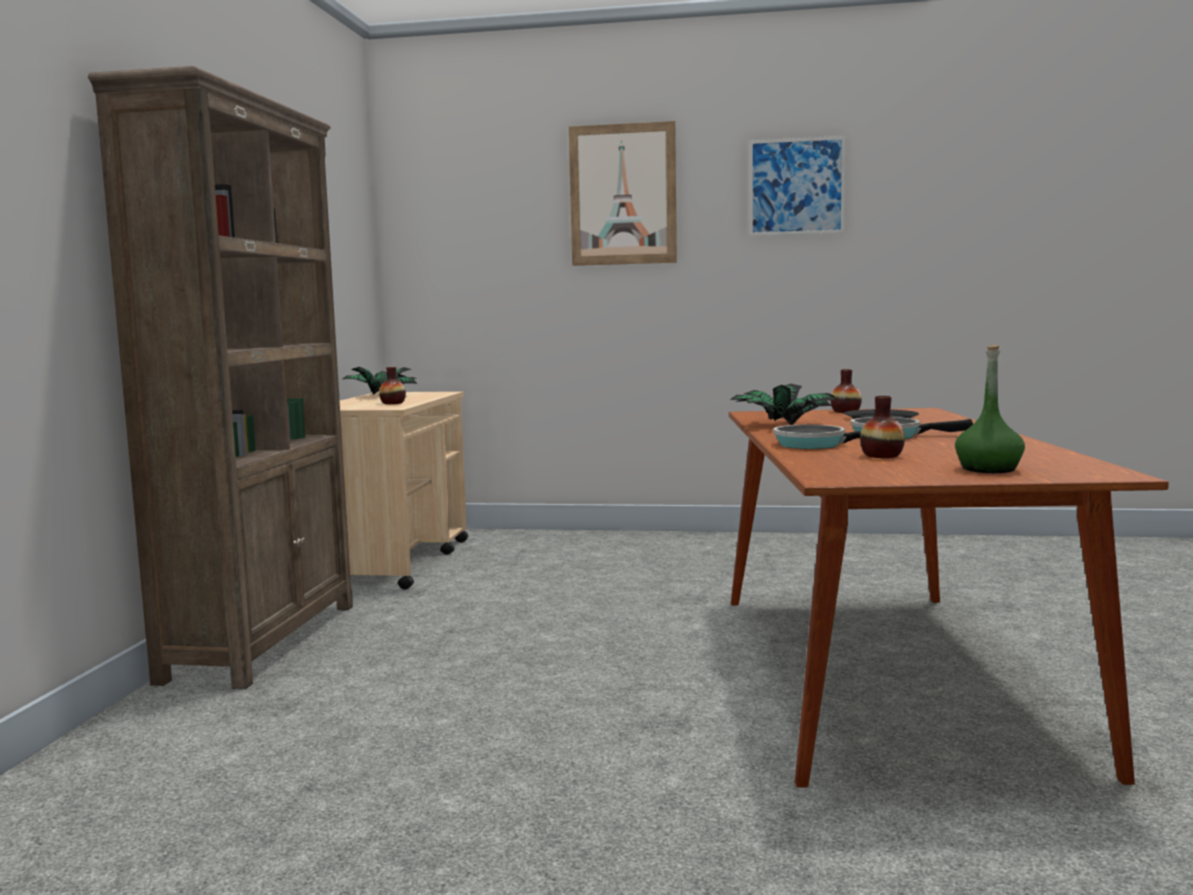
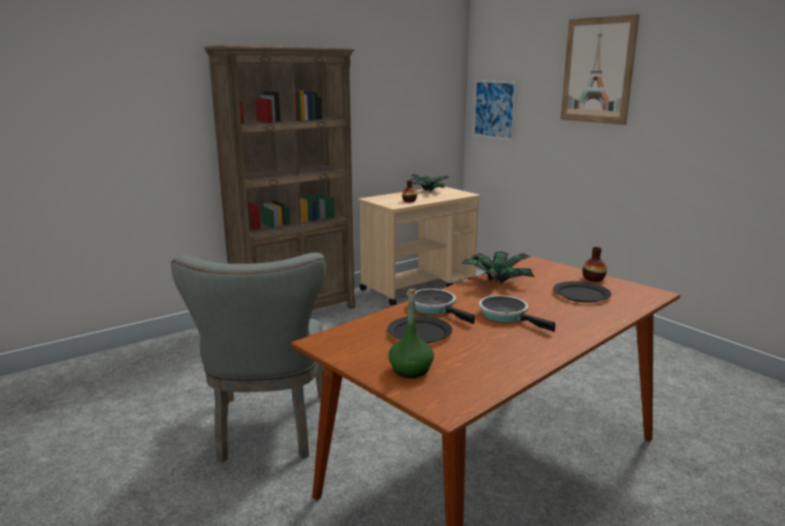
camera: 45 degrees right, 10 degrees up
(574, 764) = (269, 431): none -> grey chair
(796, 186) = (725, 70): picture -> picture (494, 109)
(882, 456) = (419, 333): vase -> black plate

